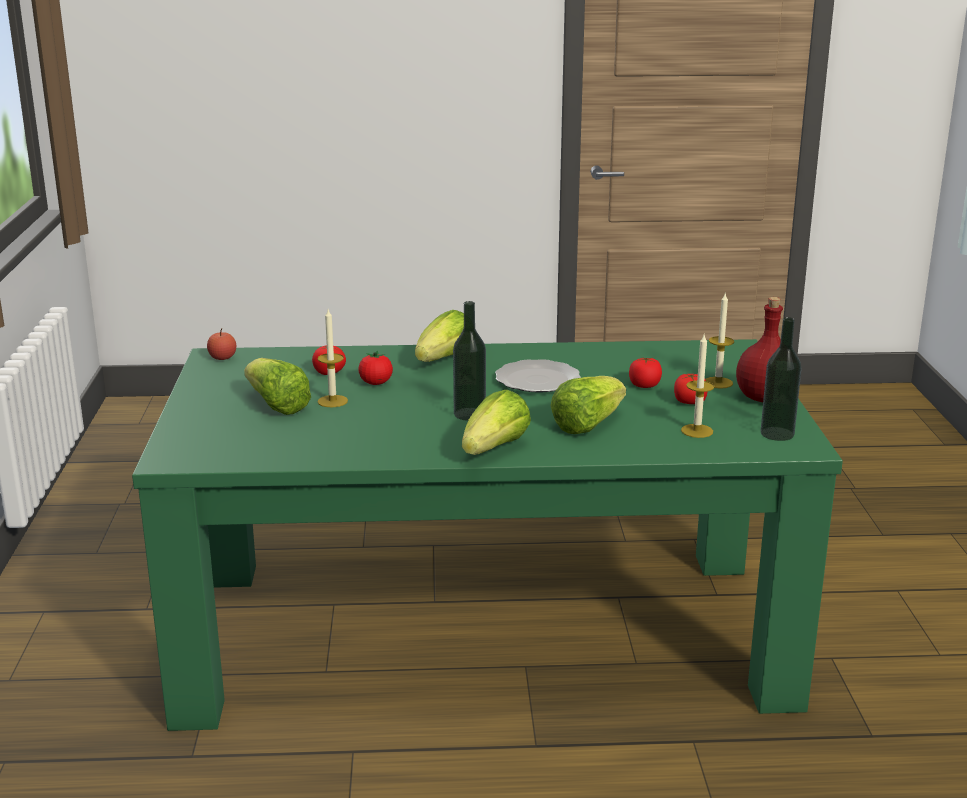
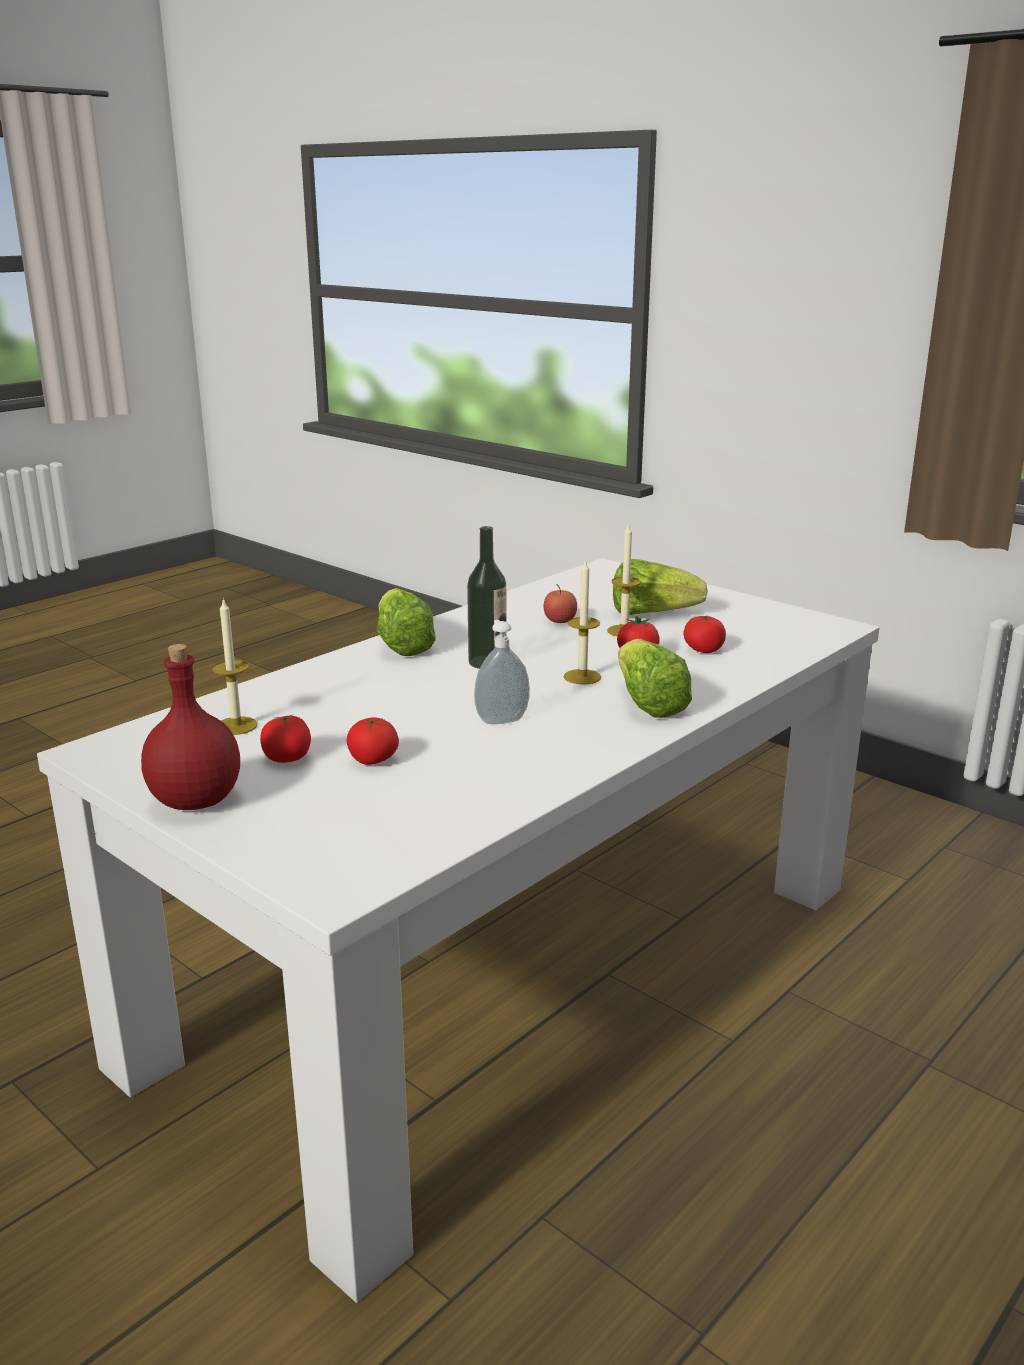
camera: 135 degrees right, 0 degrees up
(222, 358) = (823, 627): apple -> apple (560, 621)
(483, 633) = (512, 969): green dining table -> white dining table
(539, 380) = (501, 719): plate -> soap dispenser
(587, 425) = (360, 692): lettuce -> none
(718, 382) = (286, 802): candle -> candle (582, 677)
(777, 434) = (138, 755): bottle -> none

